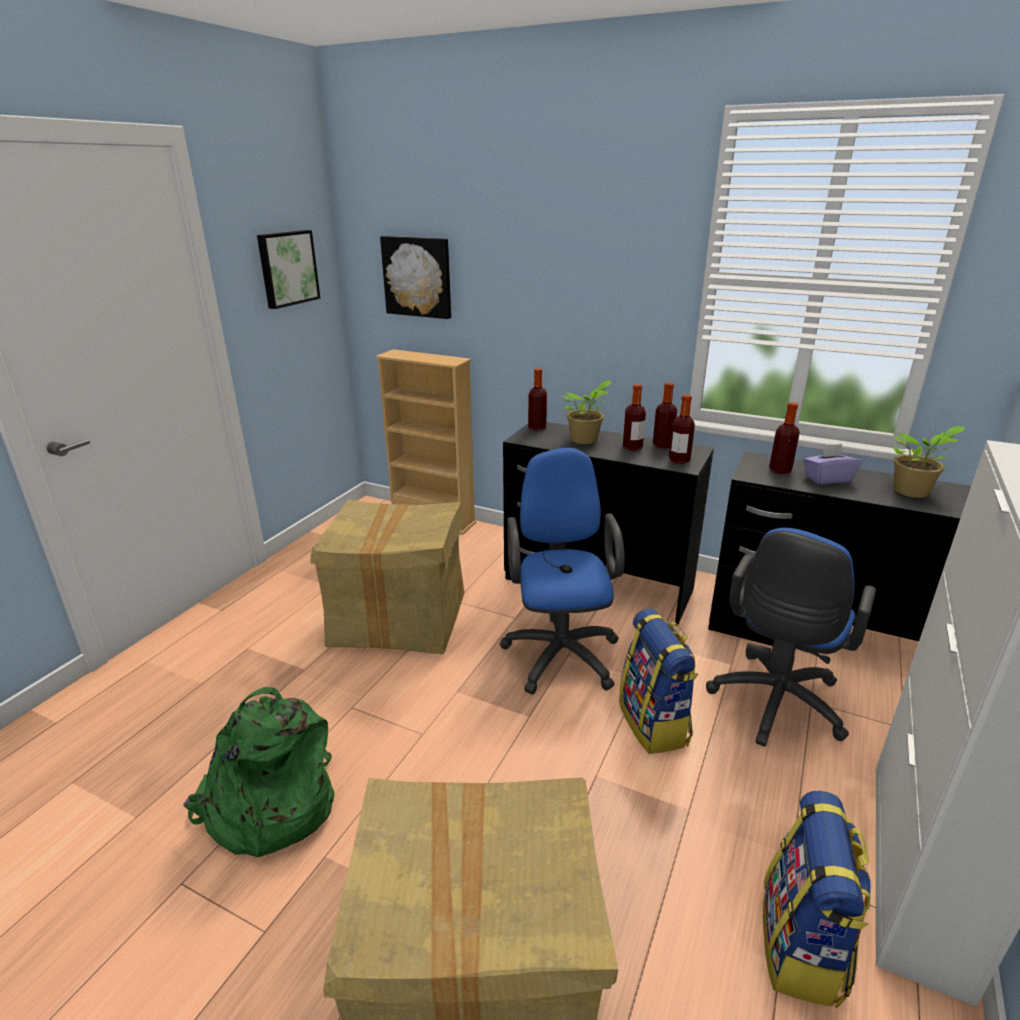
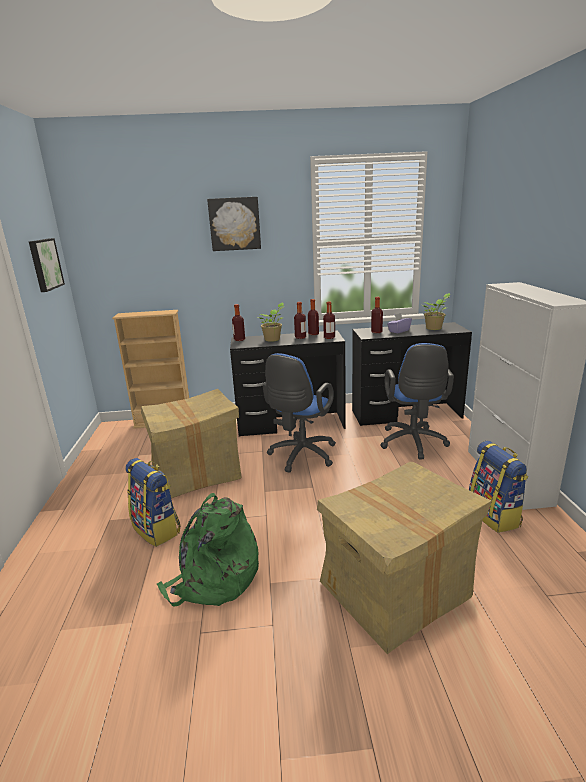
camera: 30 degrees left, 5 degrees down
(418, 277) = (132, 263): picture -> picture (234, 224)
(561, 651) = (301, 456): blue office chair -> blue office chair turned 120 degrees counterclockwise
(654, 723) = (372, 468): backpack -> backpack (157, 529)

